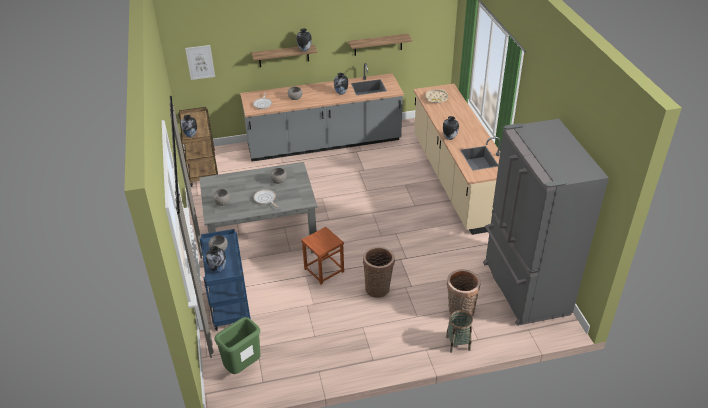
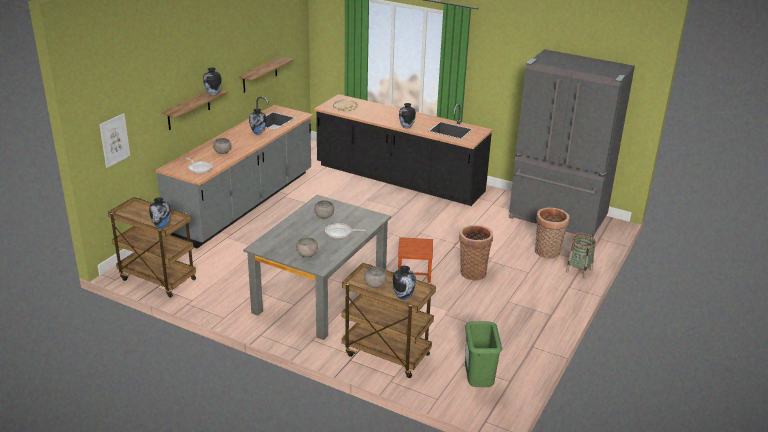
camera: 50 degrees left, 10 degrees down
(229, 305) = (385, 355): blue cart -> brown cart
(455, 180) = (399, 179): beige counter -> black counter

